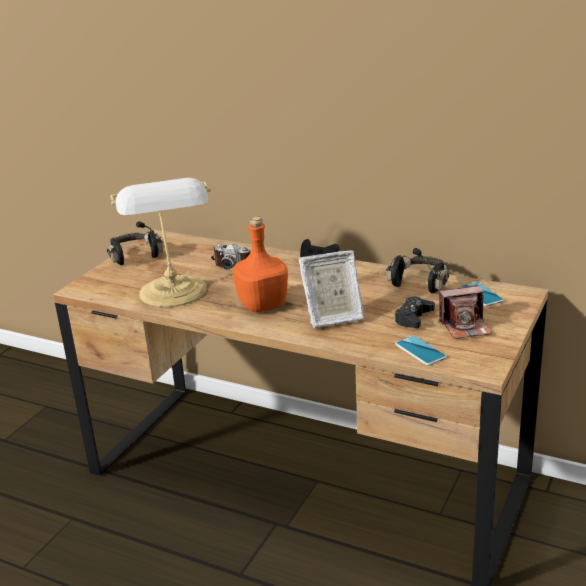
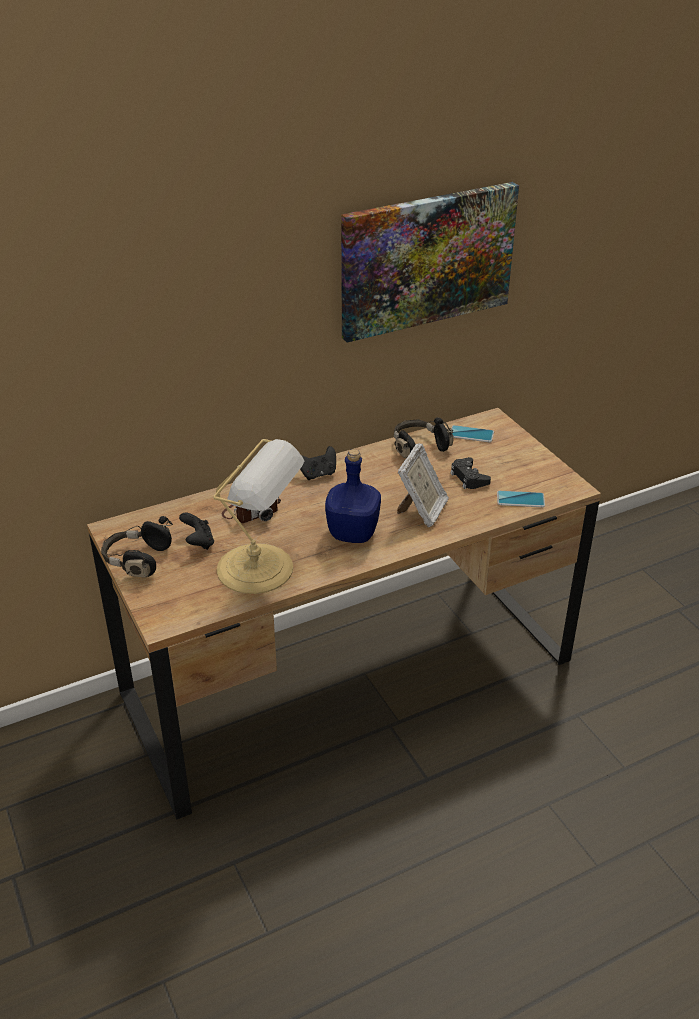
camera: 55 degrees left, 10 degrees up
(177, 264) = (198, 542): none -> black game controller
(261, 305) = (353, 534): orange bottle -> blue bottle
(461, 87) = (426, 260): none -> picture
(465, 327) = (509, 465): camera -> none

